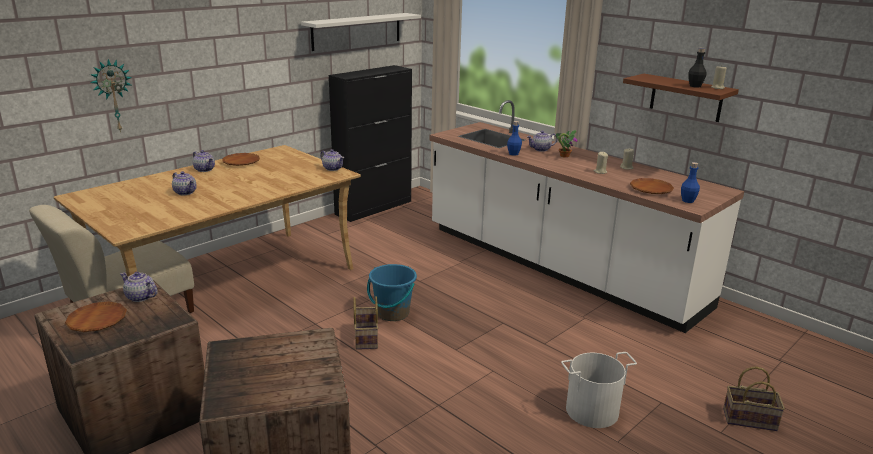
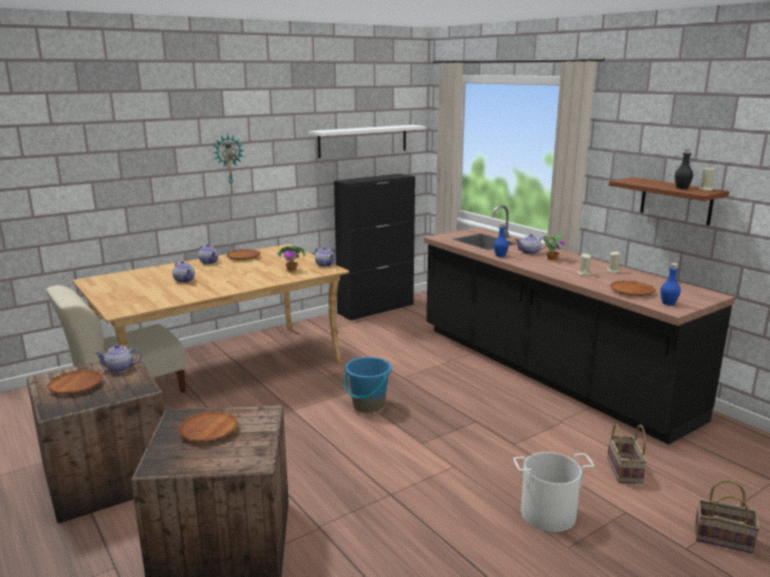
camera: 10 degrees right, 5 degrees down
(113, 95) = (131, 192): wall clock -> wall clock (228, 164)
(140, 297) = (120, 368): teapot -> teapot turned 45 degrees counterclockwise
(265, 361) = (209, 430): none -> brown plate
(299, 175) = (292, 269): none -> potted plant
(365, 337) = (336, 426): basket -> basket (623, 469)
(558, 266) = (546, 371): white counter -> black counter

